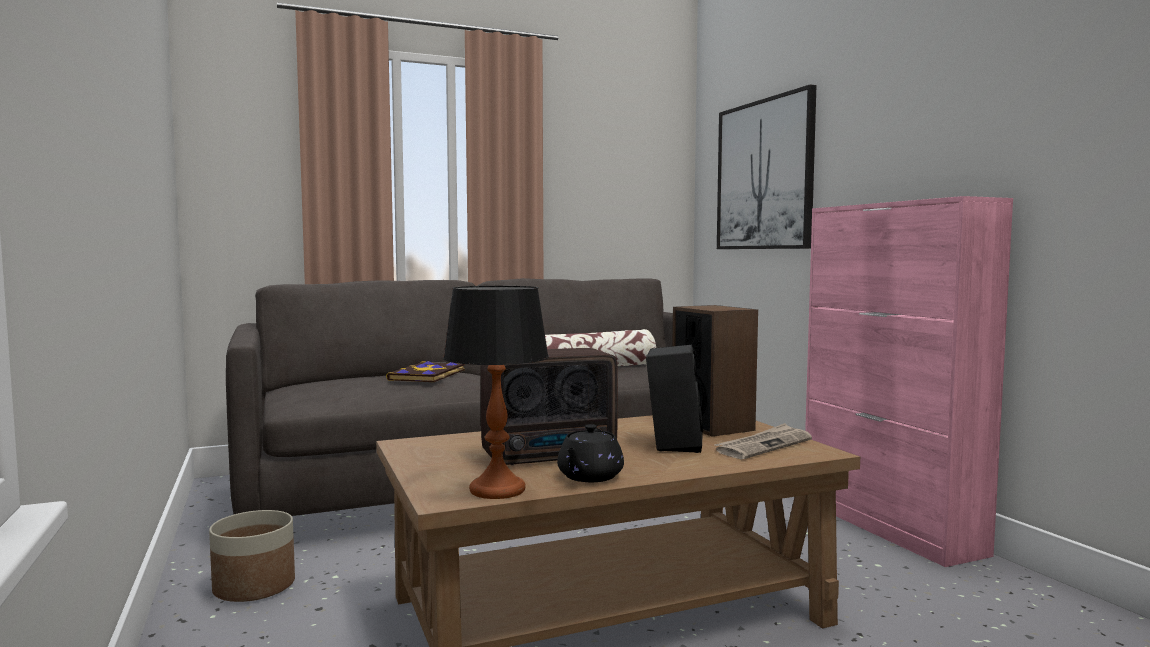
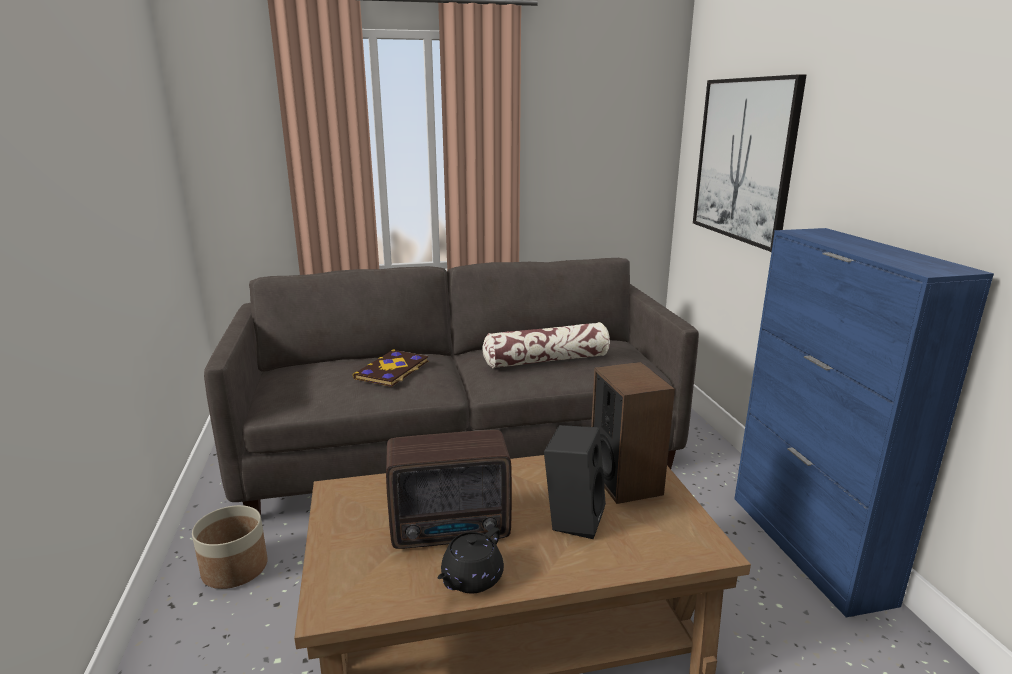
camera: 10 degrees right, 15 degrees up
(498, 490) = (379, 597): table lamp -> none
(763, 445) = (660, 529): newspaper -> none
(889, 526) = (808, 547): pink cabinet -> blue cabinet

